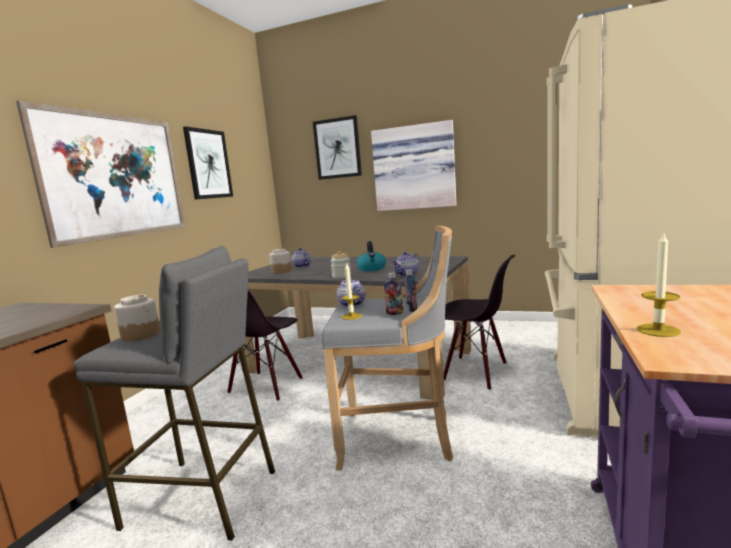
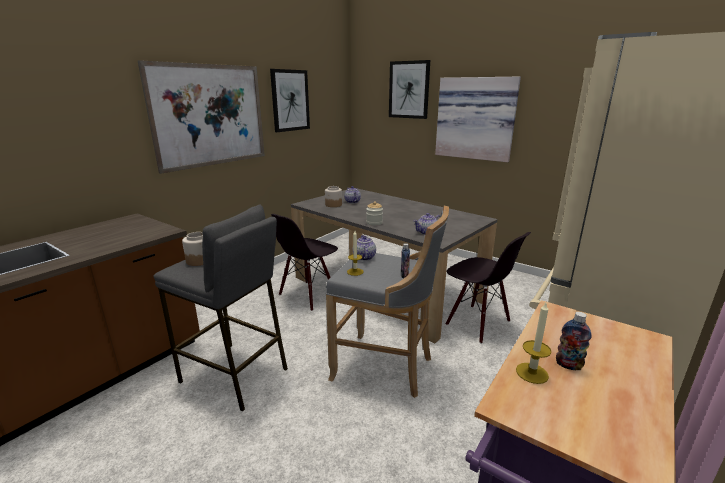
camera: 15 degrees right, 10 degrees up
(372, 269) = (404, 218): kettle -> none
(394, 313) = (388, 276): bottle -> bottle (568, 365)

